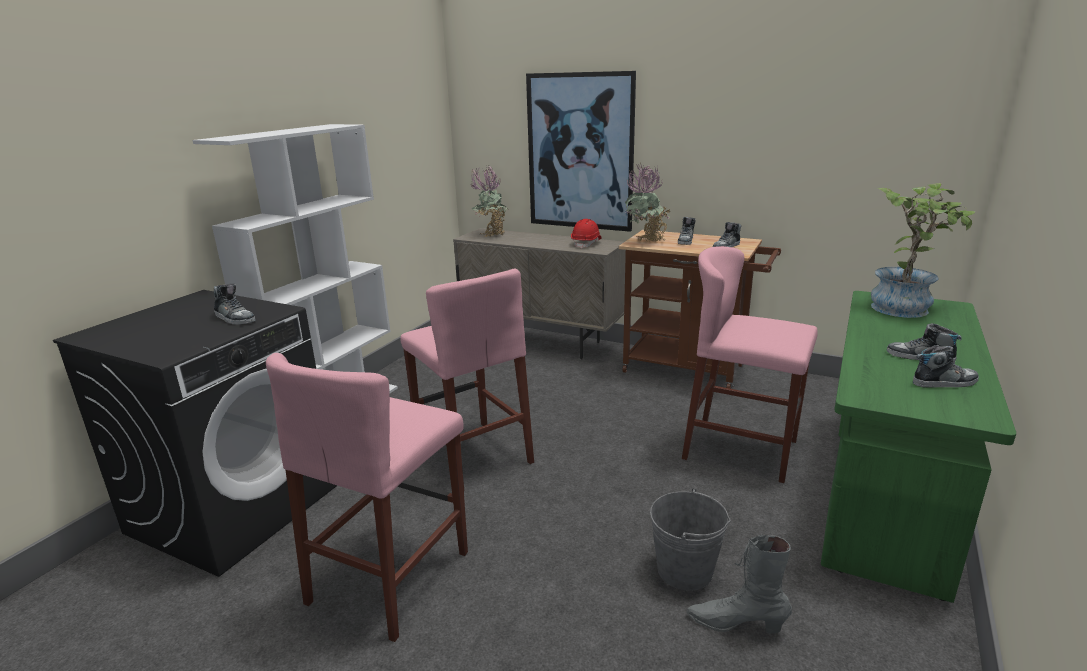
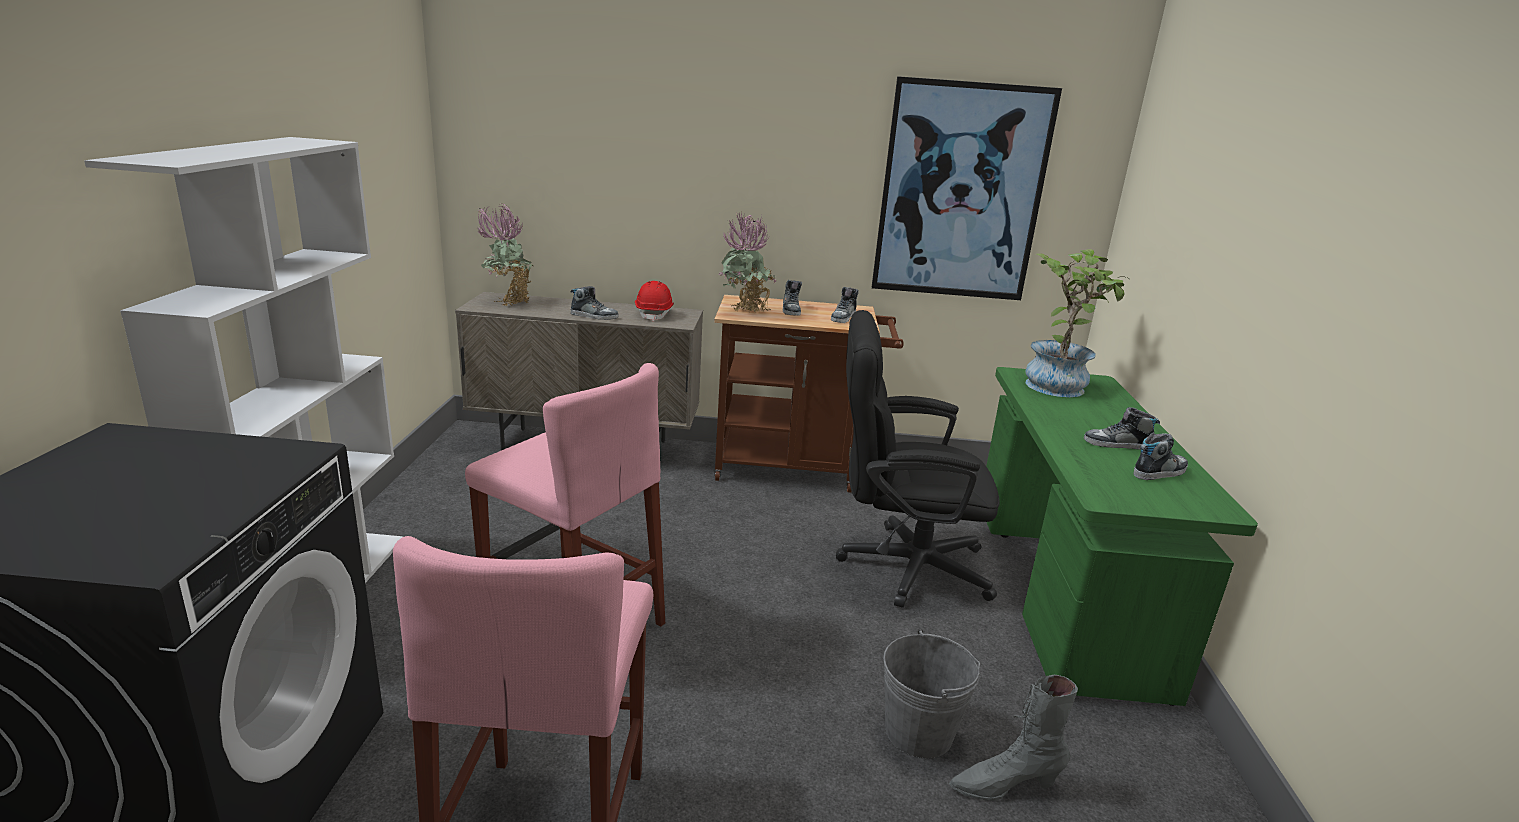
camera: 25 degrees left, 0 degrees up
(235, 318) = (229, 475): shoe -> shoe (594, 316)
(580, 152) = (638, 191): picture -> picture (961, 192)
(740, 449) = (899, 565): pink stool -> black office chair

